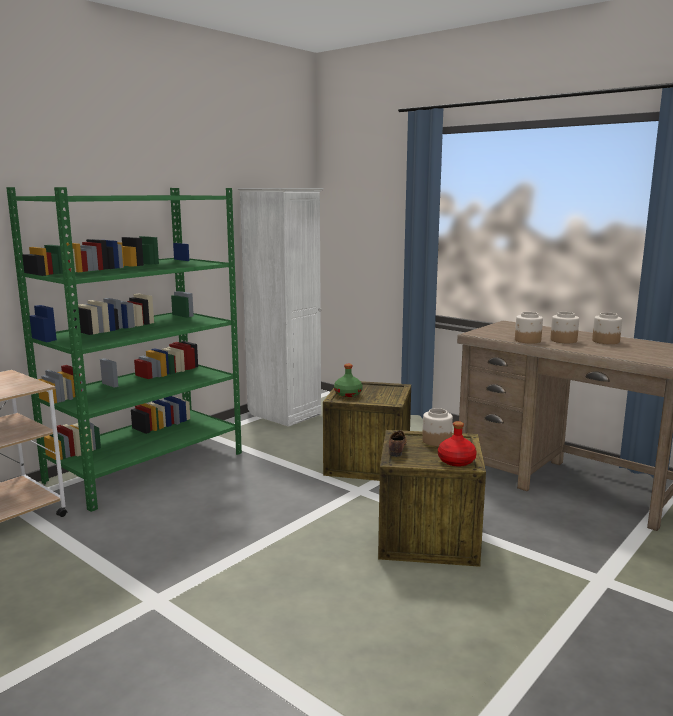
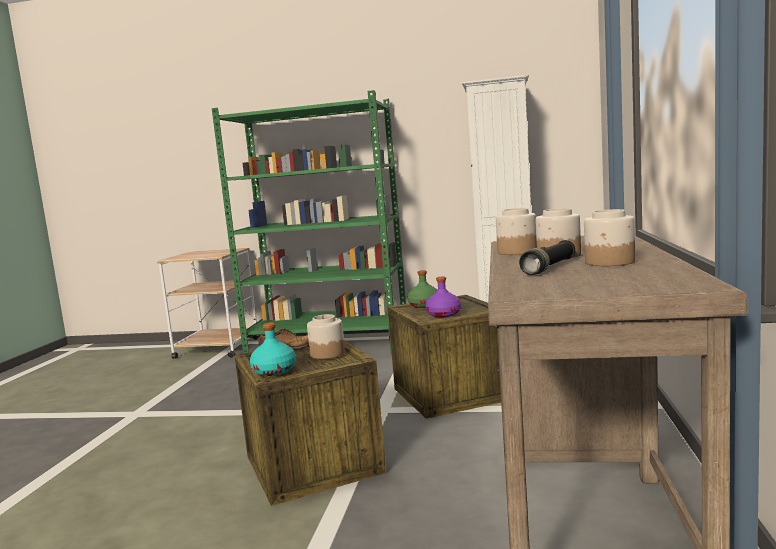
camera: 60 degrees right, 5 degrees down
(389, 396) = (444, 314): none -> purple bottle
(457, 461) = (274, 371): red bottle -> turquoise bottle
(602, 348) = (549, 268): none -> black flashlight

